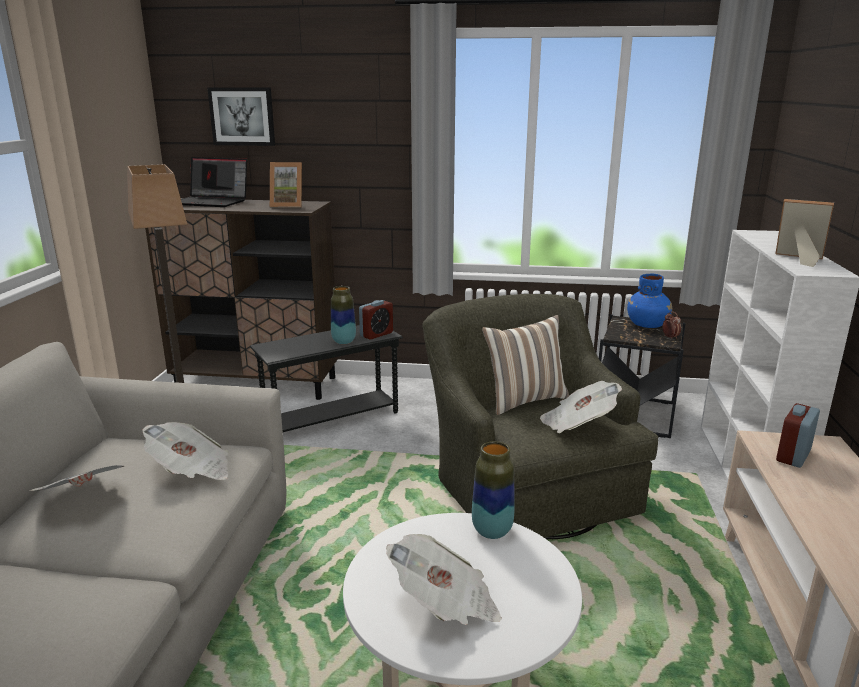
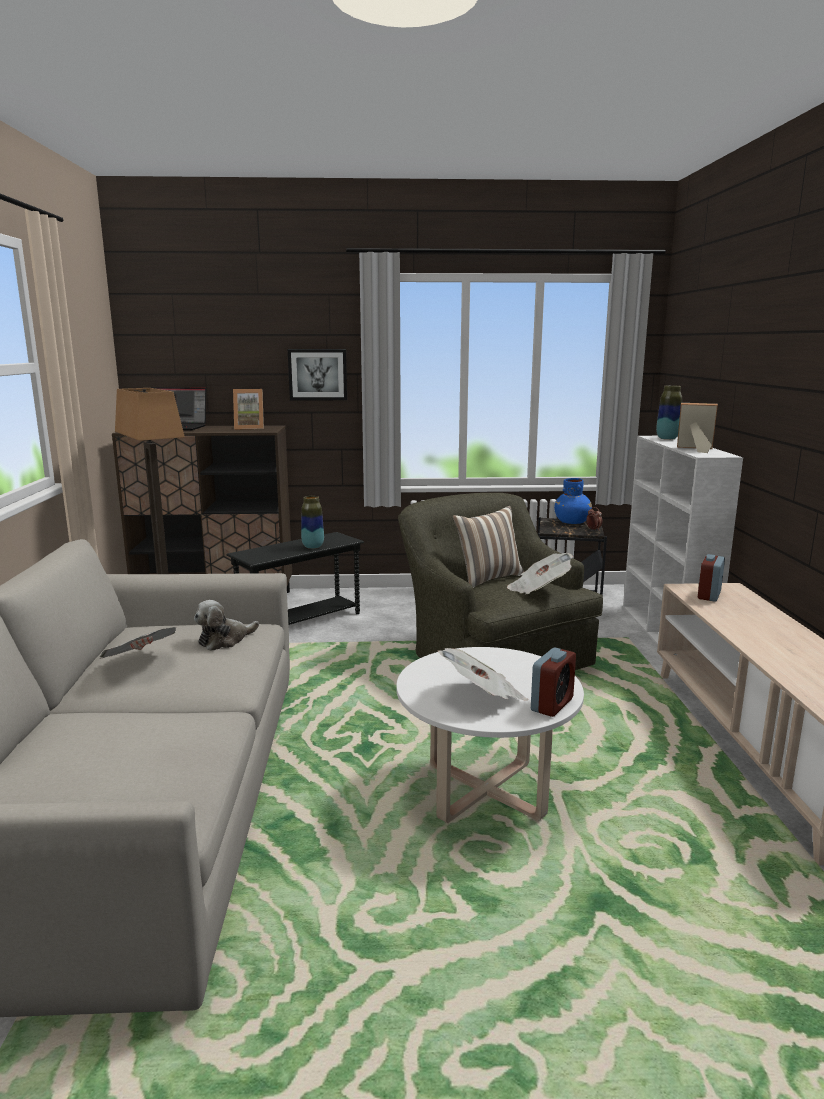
camera: 10 degrees left, 5 degrees down
(192, 470) = (225, 640): newspaper -> plush toy
(242, 116) = (201, 349): picture -> picture (318, 374)
(376, 334) = (340, 540): alarm clock -> alarm clock (552, 704)
(492, 531) = (499, 655): vase -> vase (667, 438)

